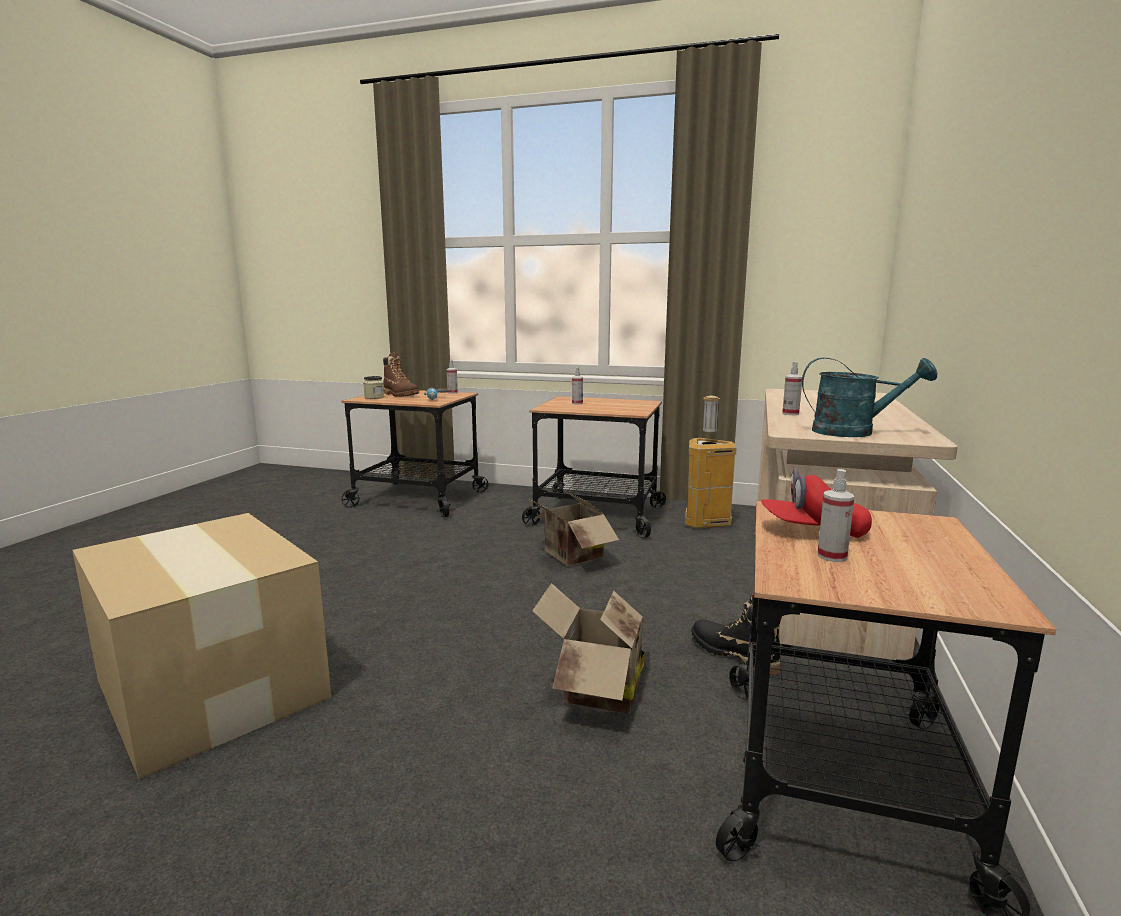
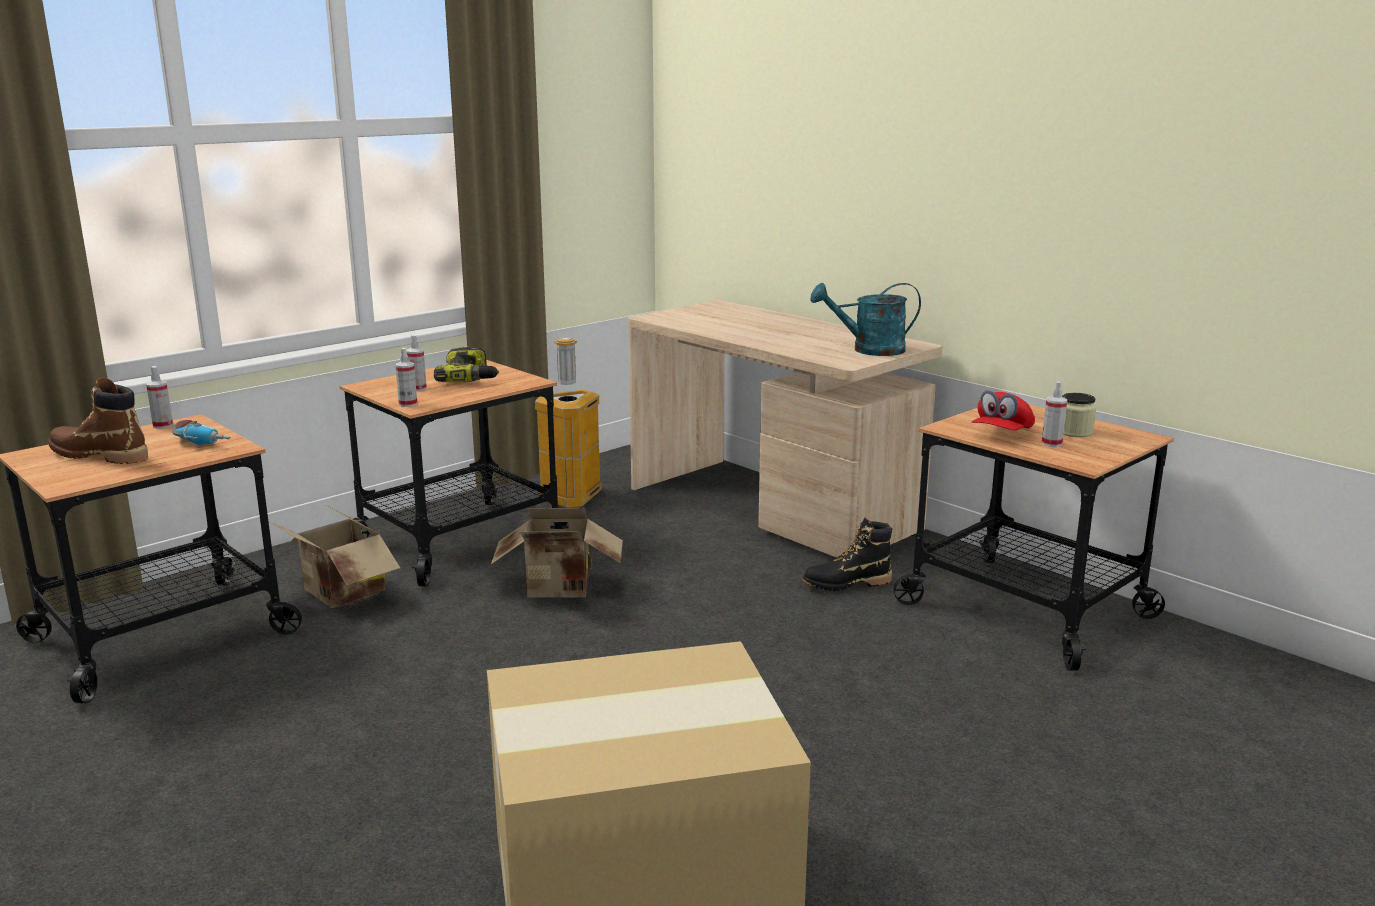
camera: 60 degrees left, 5 degrees up
(374, 397) = (77, 474): jar -> jar (1074, 432)
(400, 395) = (100, 456): brown boot -> brown boot turned 150 degrees counterclockwise
(595, 692) = (851, 658): cardboard box -> cardboard box (340, 595)
(617, 405) = (470, 378): none -> power drill
(790, 414) = (772, 344): spray bottle -> spray bottle (408, 404)
(854, 432) = (869, 350): turquoise watering can -> turquoise watering can turned 135 degrees counterclockwise

